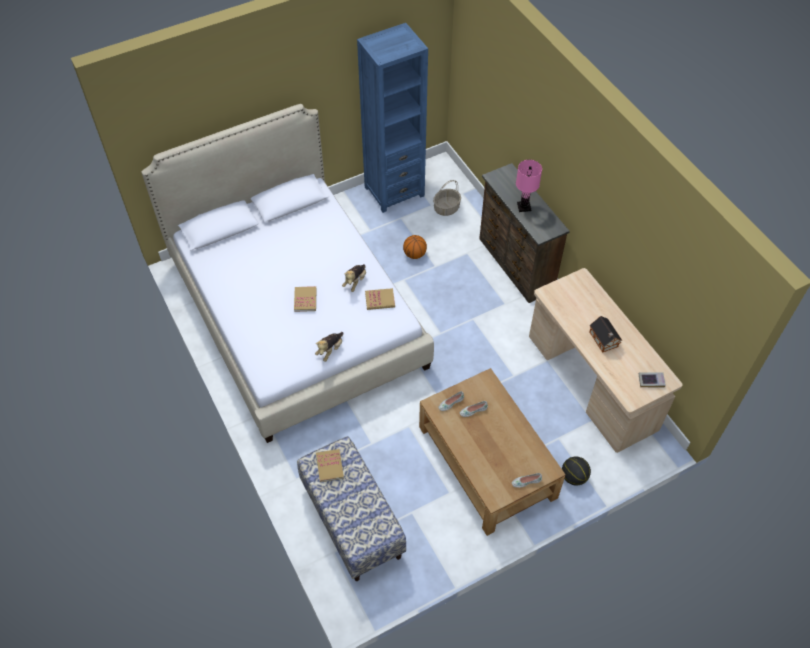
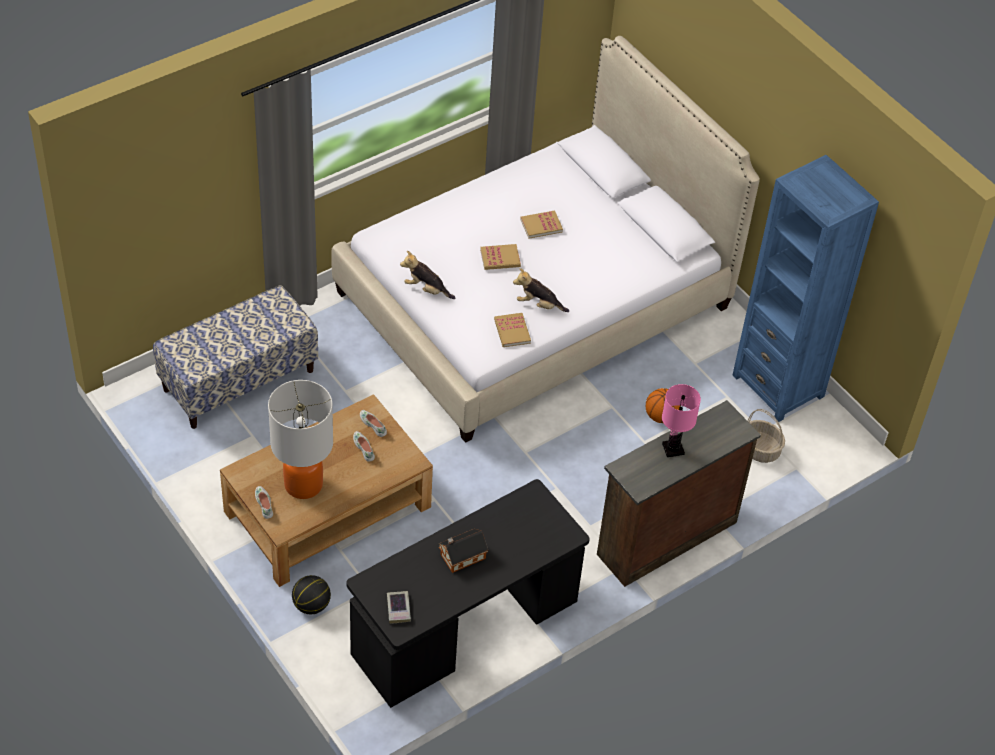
camera: 80 degrees right, 5 degrees down
(329, 466) = (273, 313): book -> book (541, 225)
(507, 453) = (304, 484): none -> table lamp
(591, 383) = (465, 630): beige desk -> black desk

